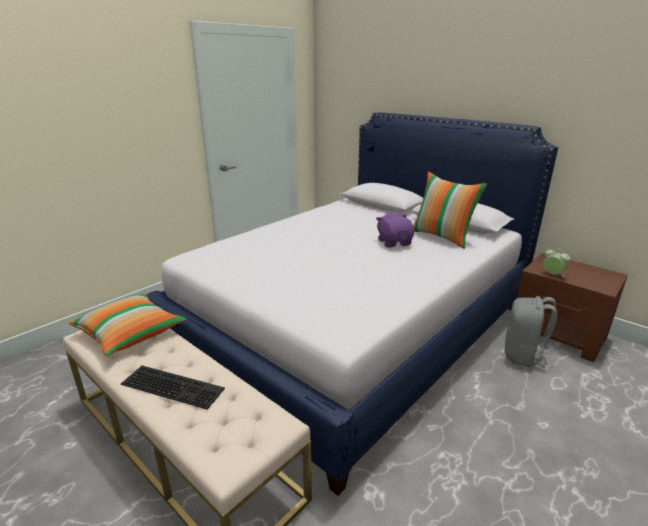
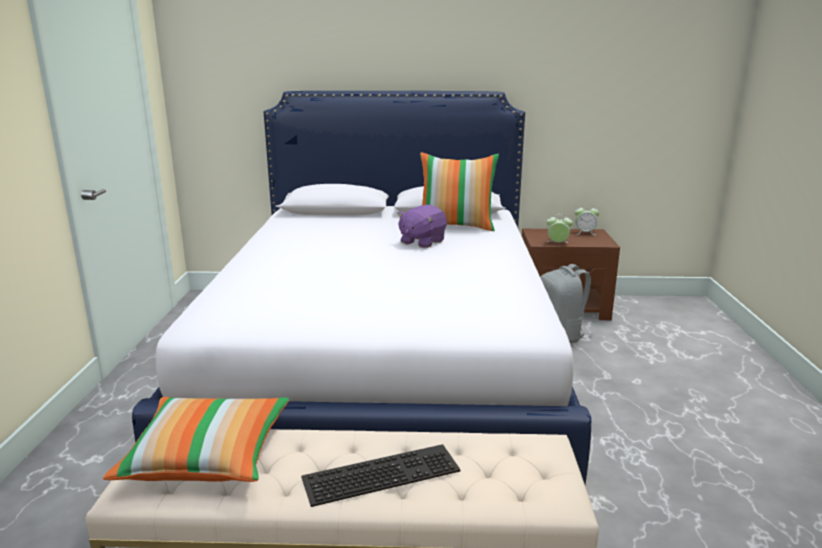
camera: 40 degrees left, 5 degrees down
(394, 242) = (422, 242): purple plush toy -> purple plush toy turned 90 degrees counterclockwise
(598, 273) = (585, 233): none -> alarm clock

